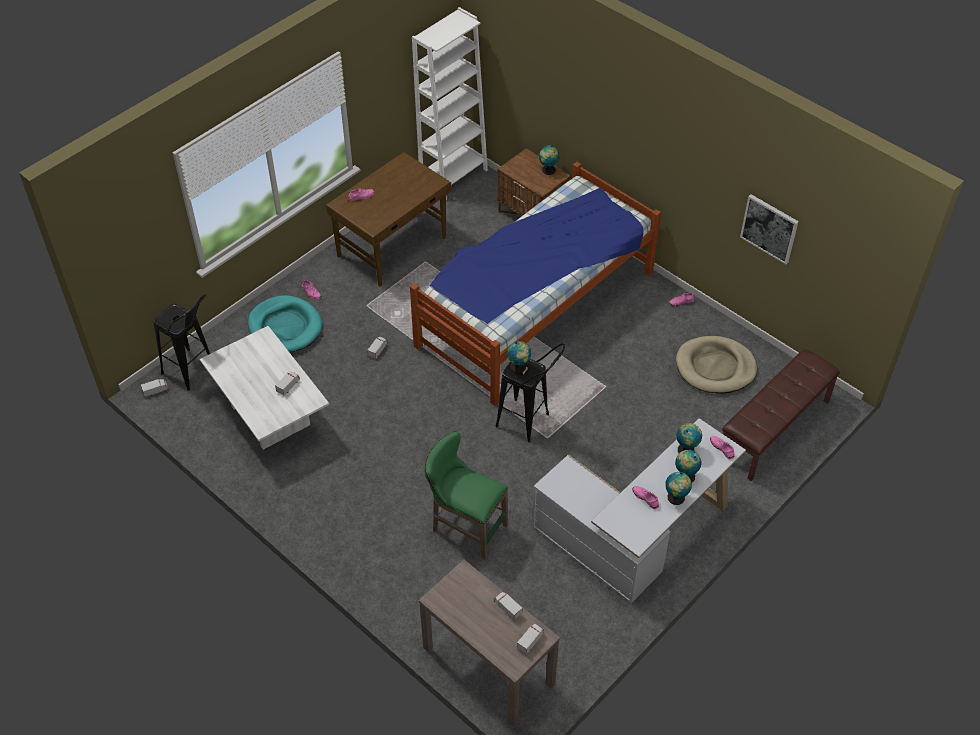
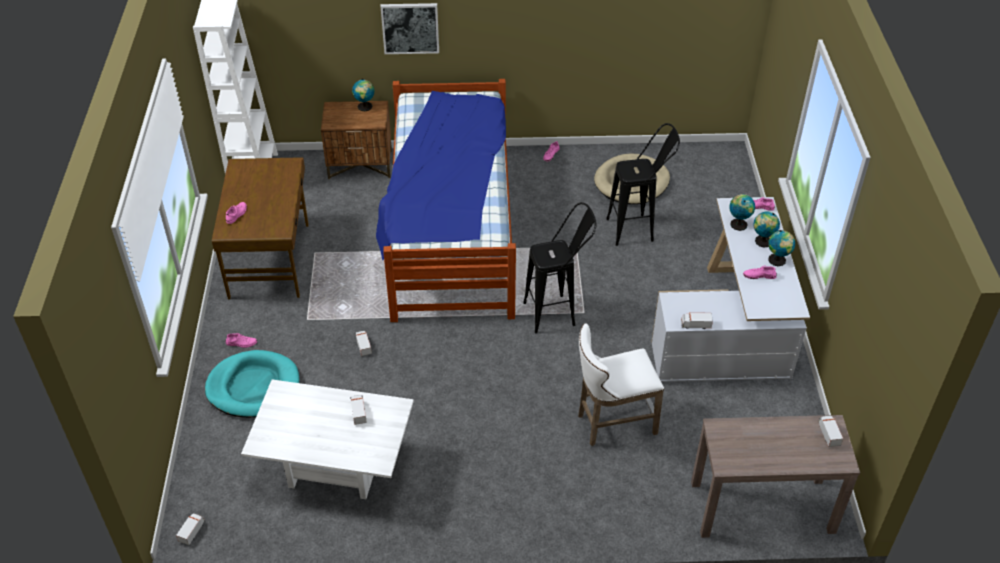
camera: 45 degrees left, 5 degrees down
(194, 373) = (214, 487): black stool -> black stool (638, 229)
(465, 527) = (612, 423): green stool -> white stool
(507, 608) = (781, 426): toy truck -> toy truck (695, 325)
(519, 367) = (546, 254): globe -> none
(769, 228) = (628, 27): picture -> picture (410, 28)
(774, 430) = (722, 196): brown bench -> none

